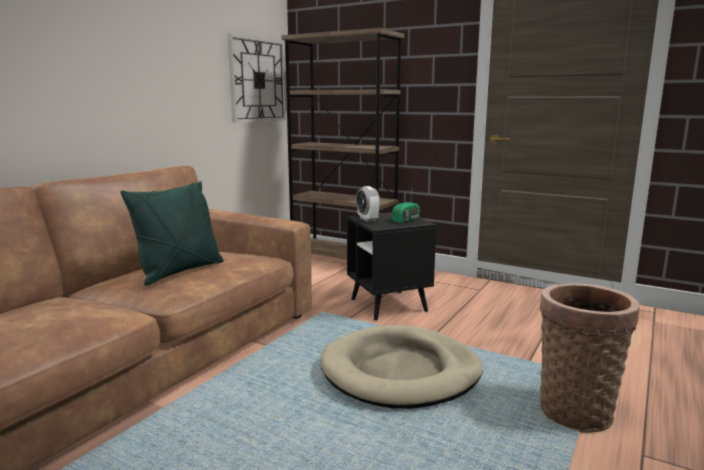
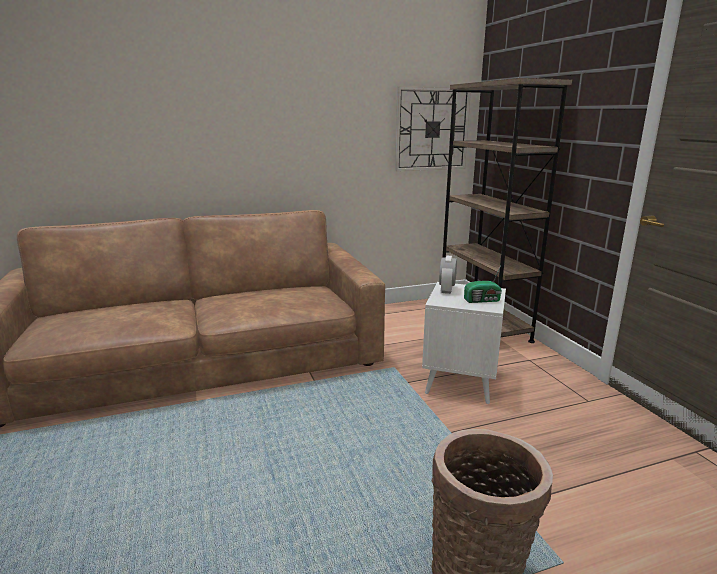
camera: 40 degrees right, 5 degrees up
(180, 271) = (253, 301): green pillow -> none
(388, 305) = (460, 383): black side table -> white side table
(401, 372) = (373, 452): beige dog bed -> none

